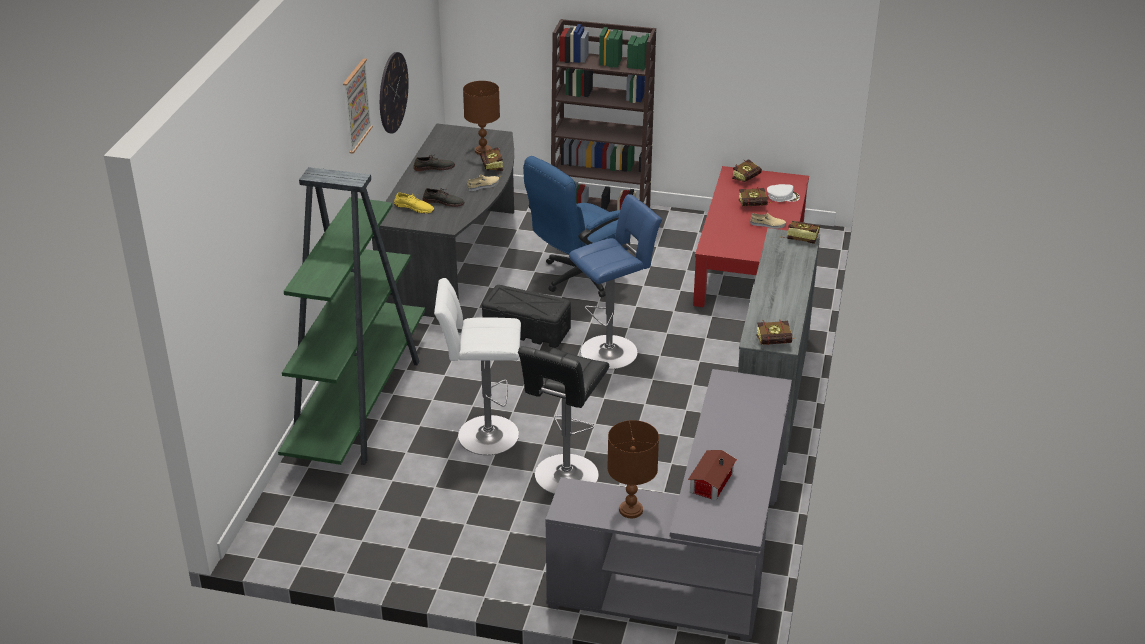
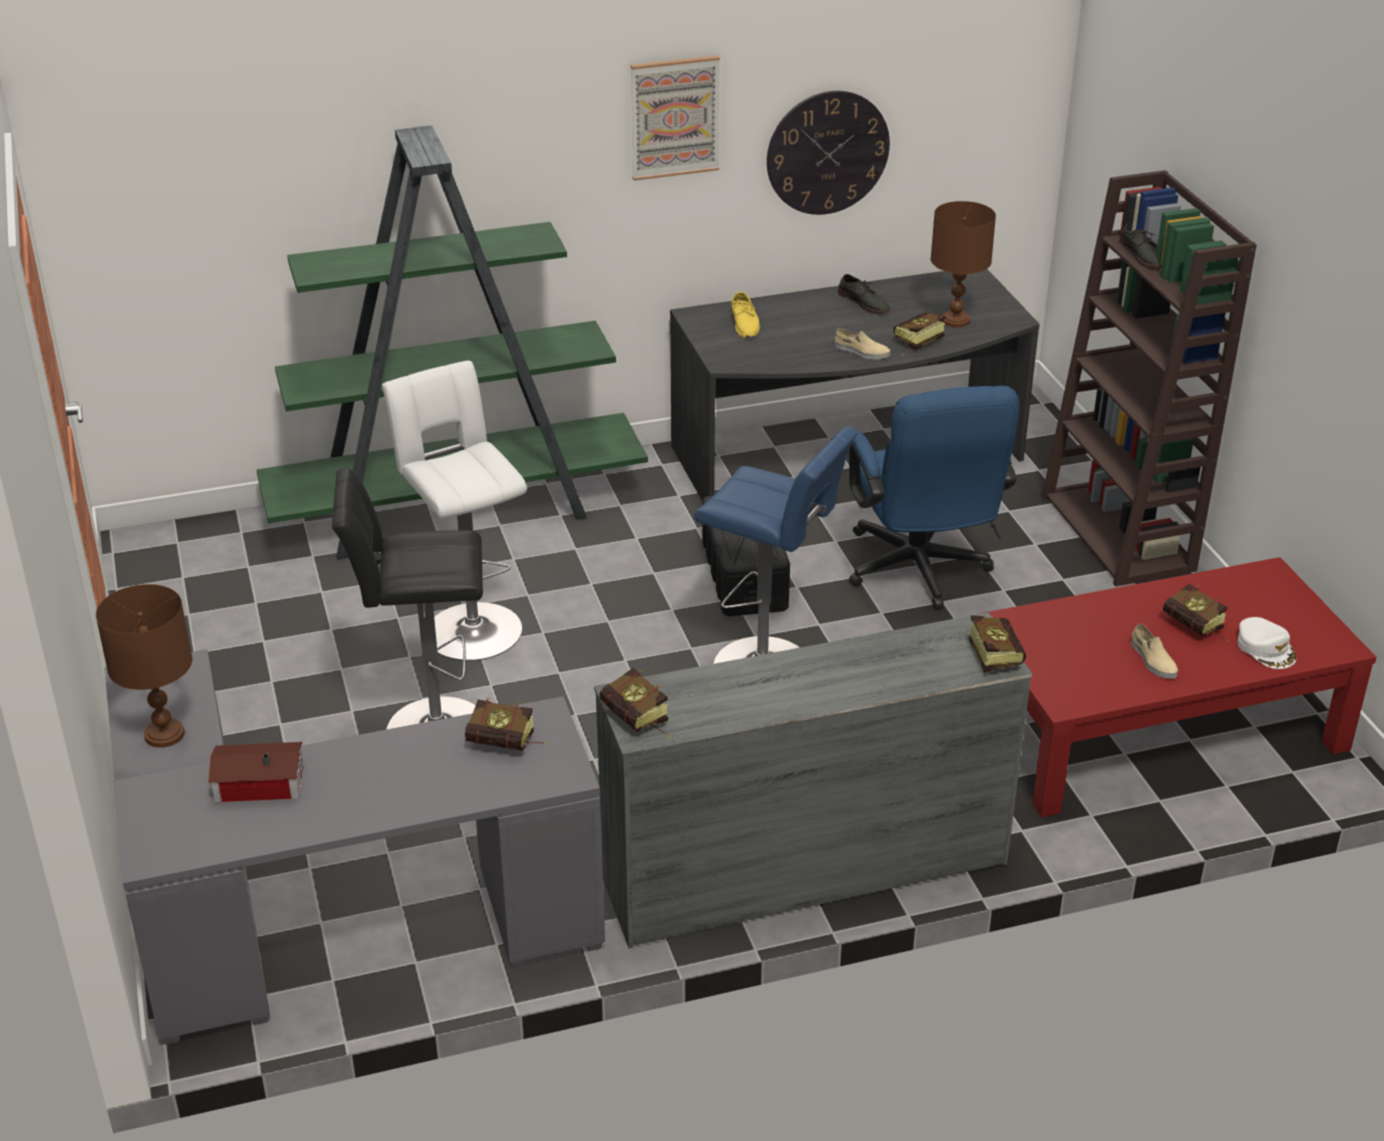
camera: 60 degrees right, 0 degrees up
(443, 202) = (784, 338): grey shoe -> grey shoe (1142, 254)
(577, 278) = (919, 573): blue office chair -> blue office chair turned 120 degrees counterclockwise
(748, 178) = (1275, 594): book -> book (507, 744)

